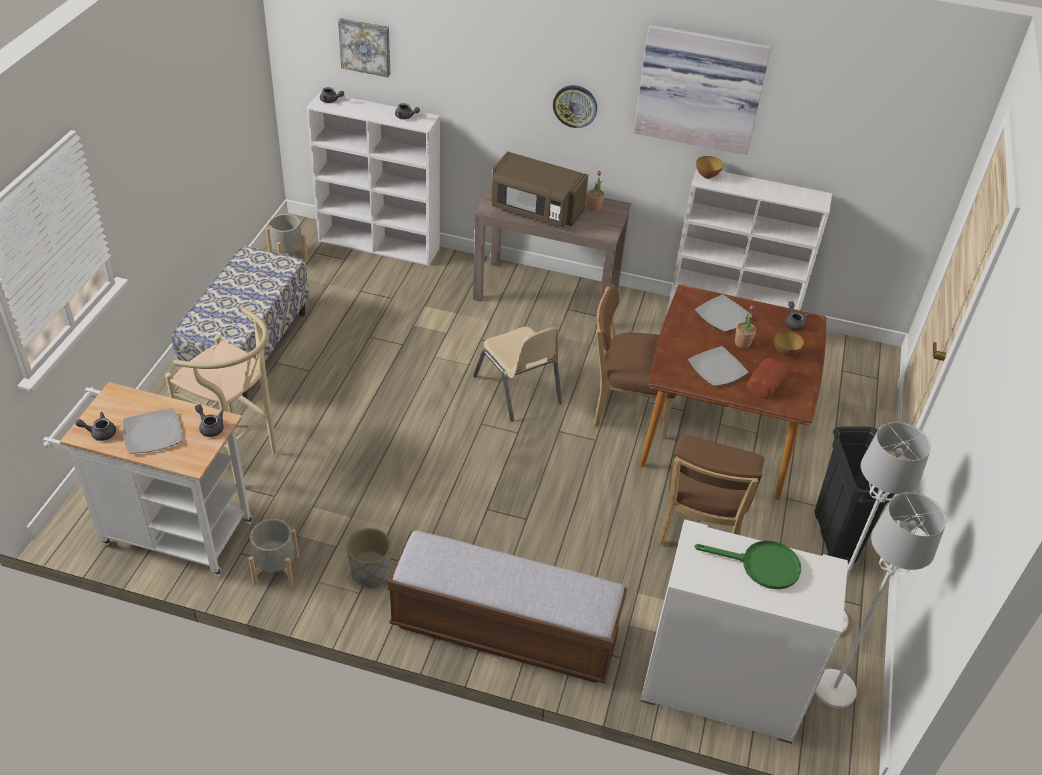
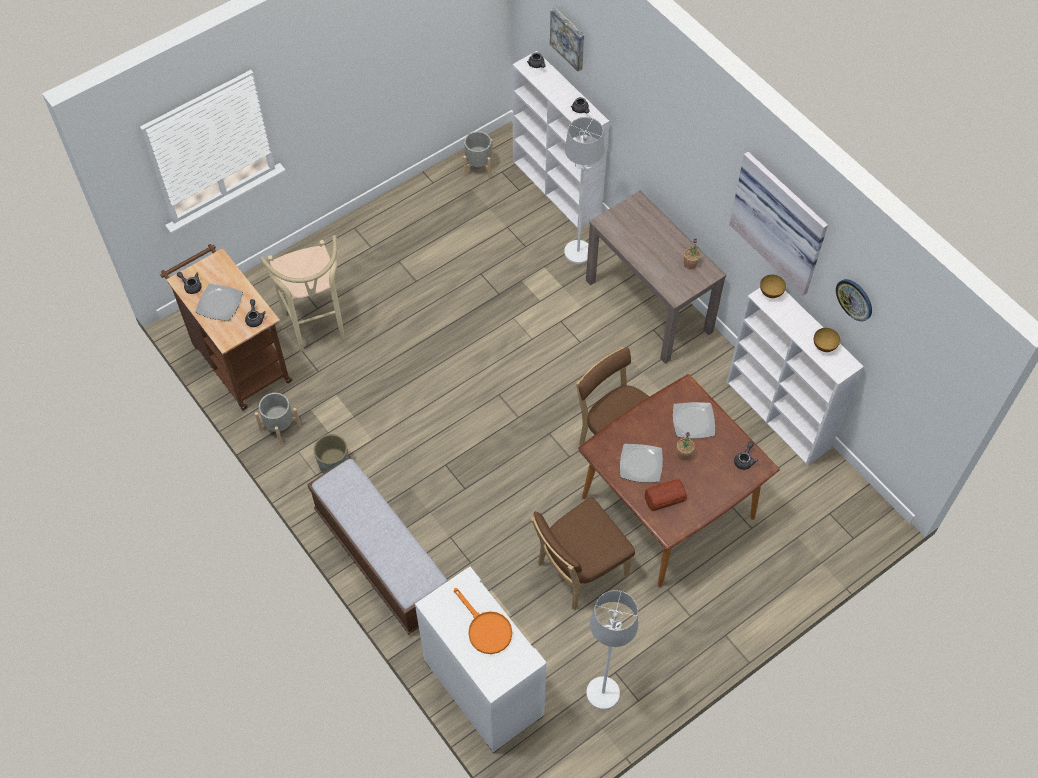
camera: 40 degrees right, 15 degrees up
(169, 531) = (238, 360): white cart -> brown cart
(248, 349) = (389, 239): bench -> none
(518, 389) = (549, 381): beige chair -> none
(535, 210) = (639, 242): brown microwave -> none
(575, 106) = (697, 175): wall clock -> wall clock (855, 299)
(761, 566) = (485, 629): green frying pan -> orange frying pan
(785, 352) = (709, 481): bowl -> bowl (824, 346)
(834, 690) = (557, 741): white floor lamp -> white floor lamp (577, 253)
(835, 537) = (672, 641): black trash can -> none

